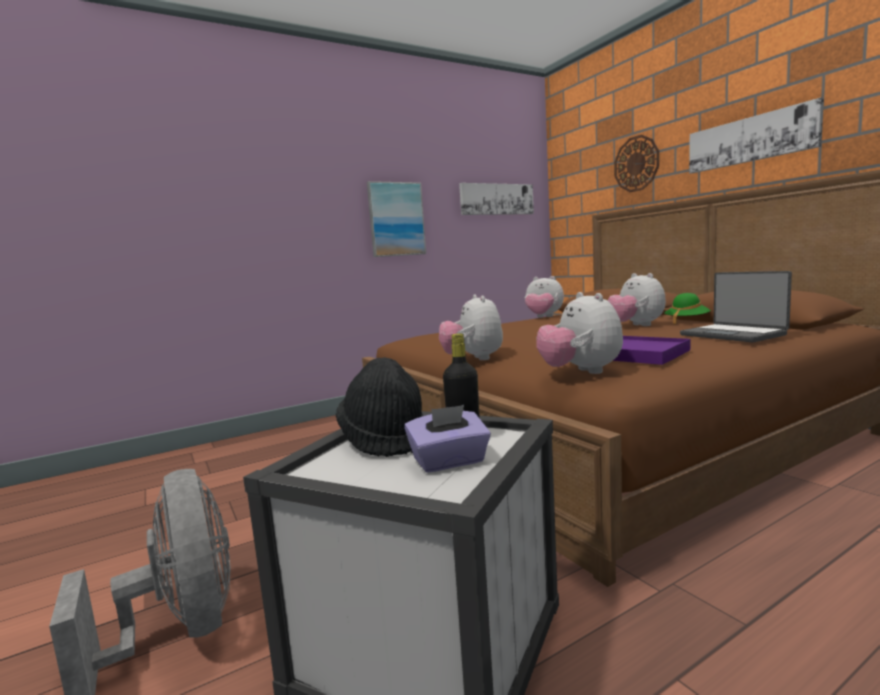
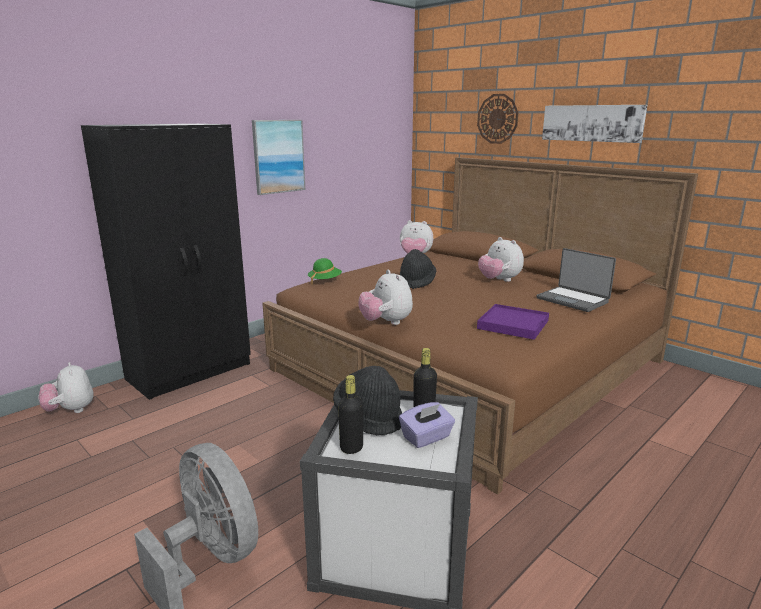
camera: 15 degrees left, 10 degrees up
(292, 434) = (191, 371): none -> black wardrobe
(332, 469) = (351, 448): none -> black bottle
(496, 199) = (368, 133): picture -> none
(531, 331) = (416, 282): none -> black hat
(580, 372) = (479, 346): plush toy -> plush toy (70, 410)
(687, 322) = (536, 276): green hat -> green hat (325, 281)

